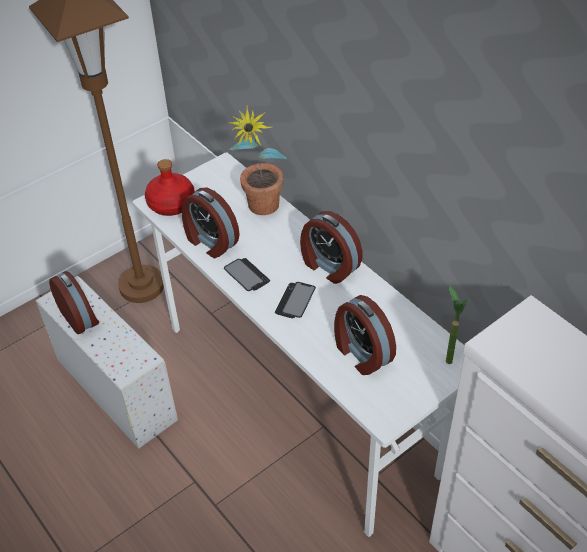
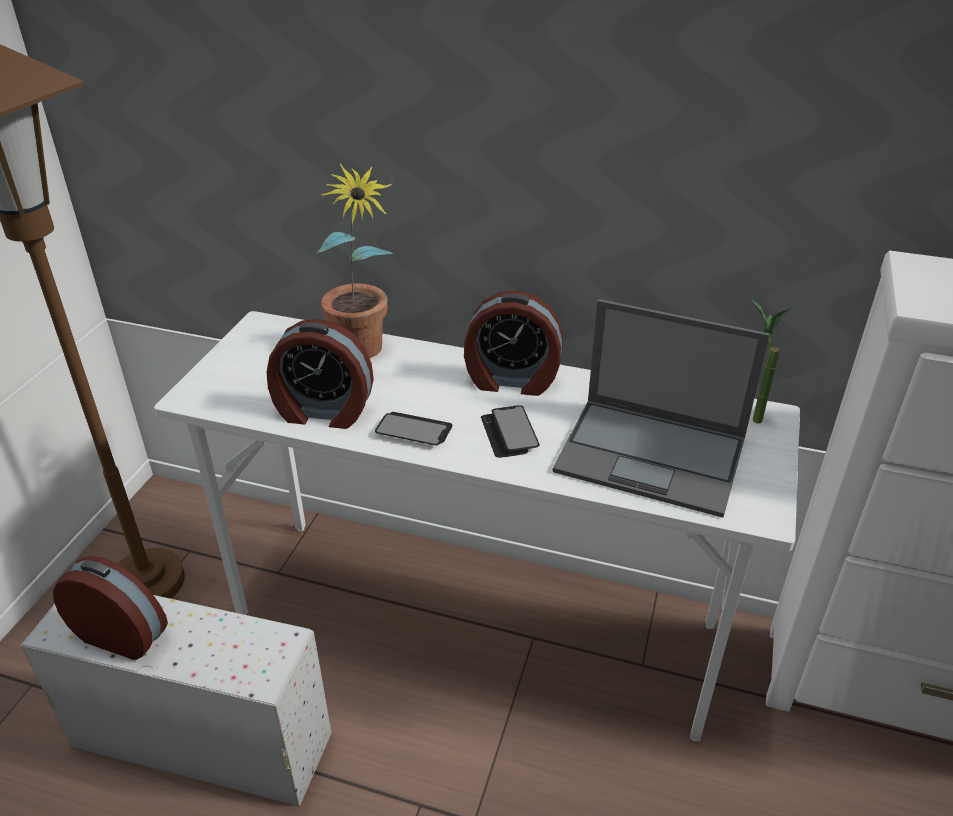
camera: 35 degrees left, 10 degrees down
(171, 203) = (221, 389): red bottle -> none
(361, 353) = (653, 455): alarm clock -> laptop

